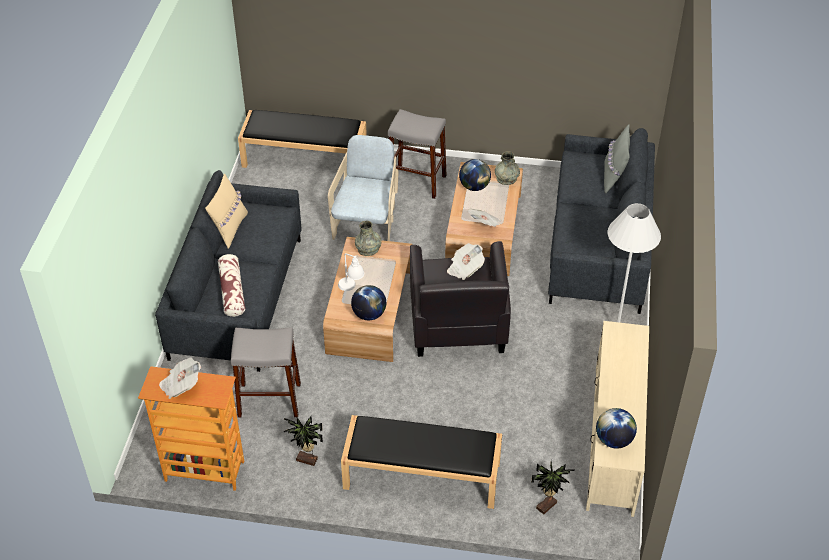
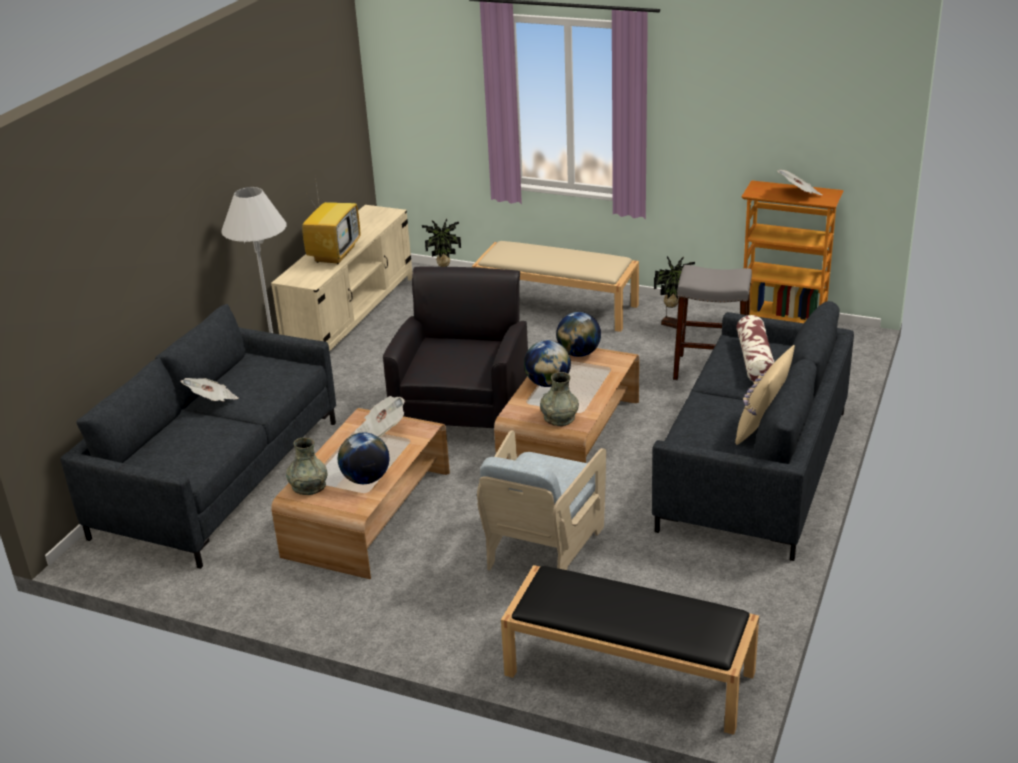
camera: 165 degrees left, 15 degrees down
(352, 288) = (594, 378): white table lamp -> none
(416, 181) = (435, 602): grey stool -> none
(421, 476) = (557, 307): black bench -> beige bench
(465, 268) = (440, 368): newspaper -> newspaper (212, 400)
(614, 177) = (159, 438): grey pillow -> none
(614, 440) = (377, 219): globe -> globe (548, 383)
(620, 374) = (334, 254): none -> television

